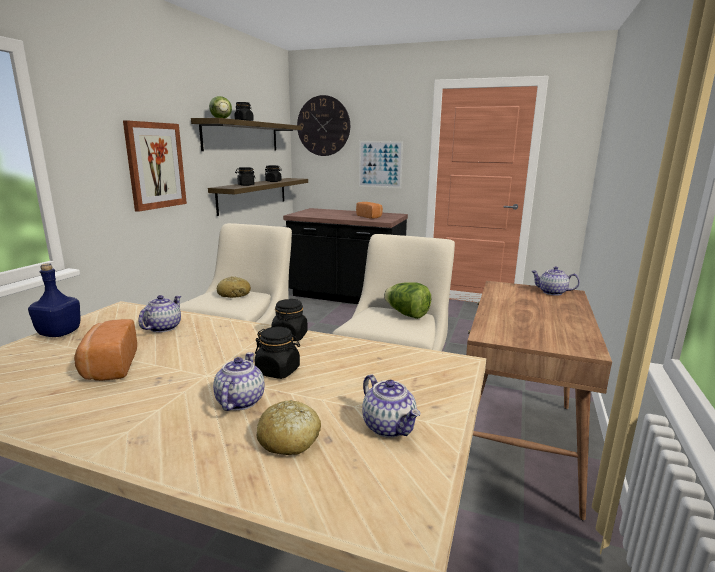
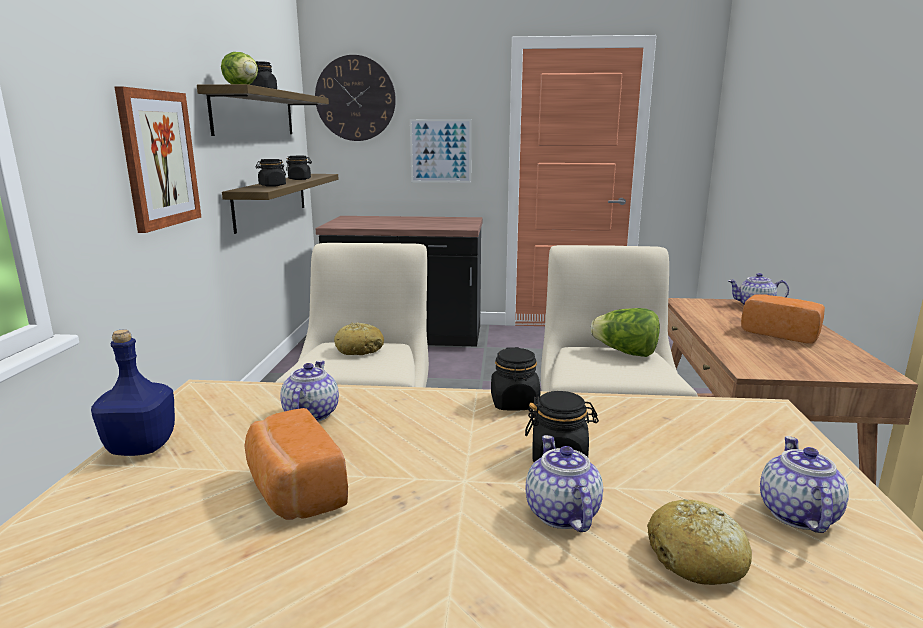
camera: 15 degrees left, 0 degrees up
(370, 216) = (439, 223): bread -> bread (781, 333)
(389, 427) = (796, 513): teapot -> teapot turned 120 degrees counterclockwise

